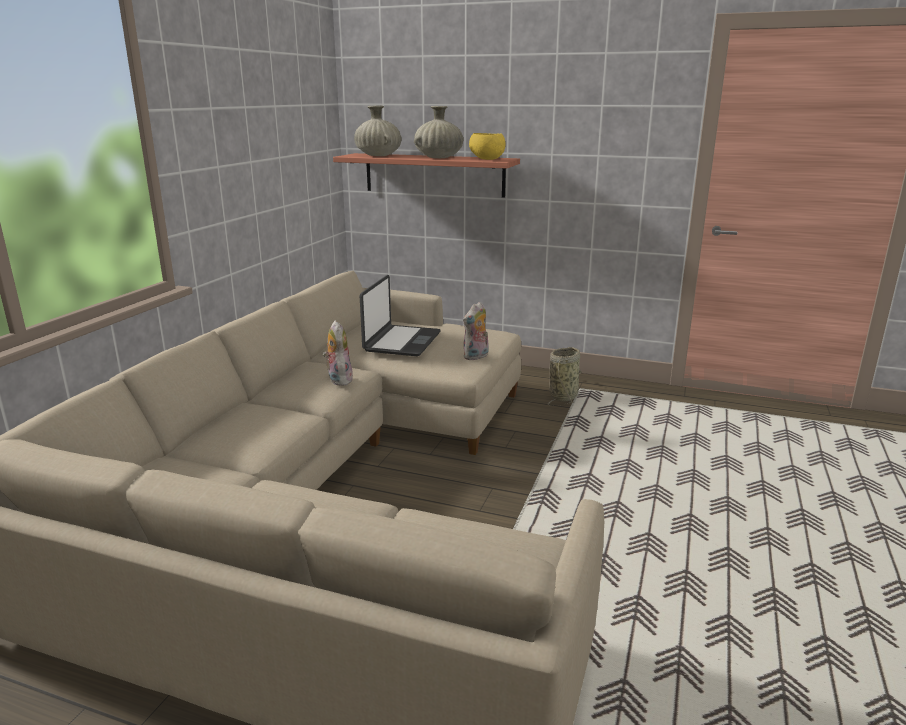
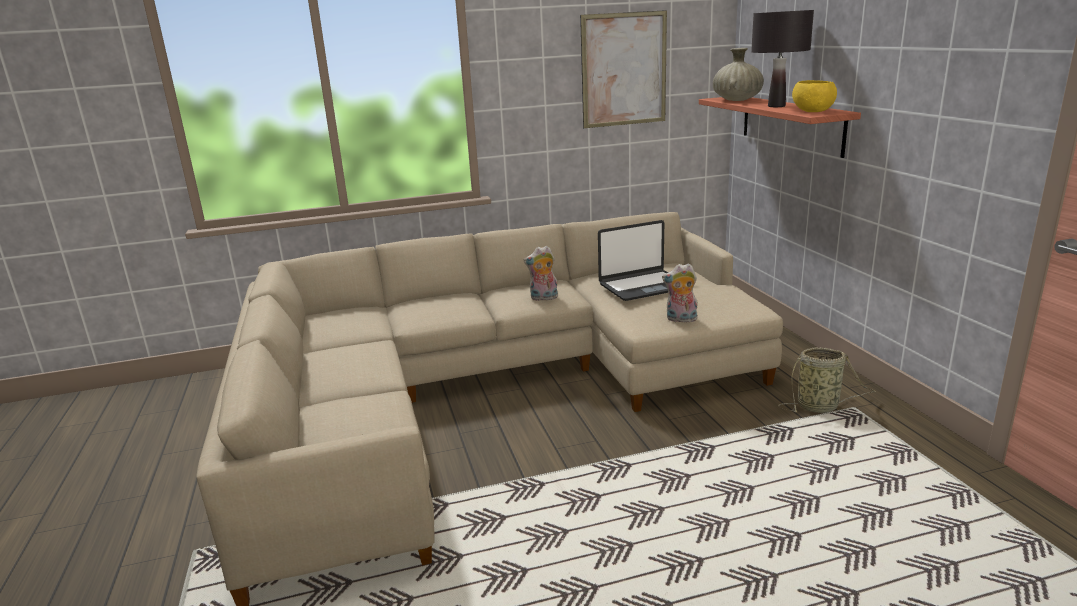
camera: 55 degrees right, 0 degrees up
(275, 125) = (624, 70): none -> picture
(338, 379) = (543, 298): plush toy -> plush toy turned 135 degrees counterclockwise
(438, 158) = (776, 106): beige vase -> black table lamp

